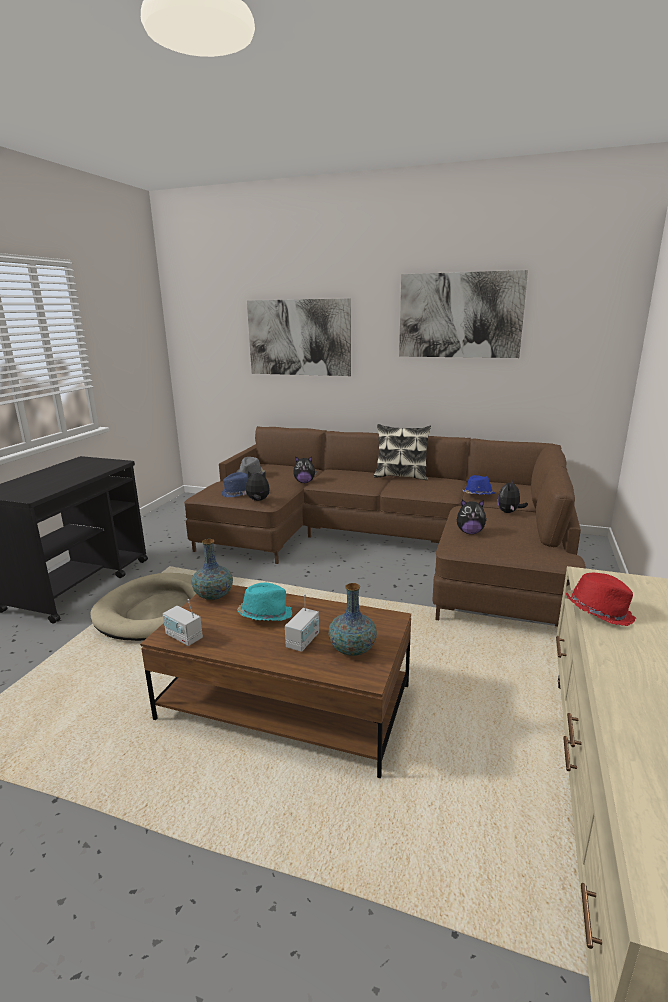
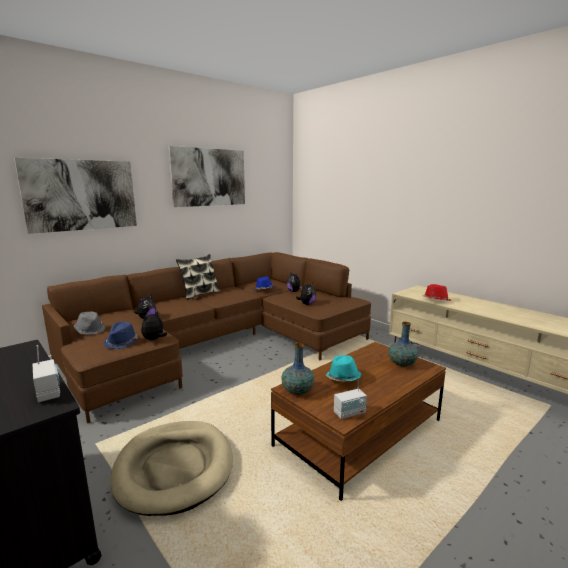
camera: 60 degrees left, 5 degrees down
(303, 641) = (384, 374): radio -> radio (49, 392)

